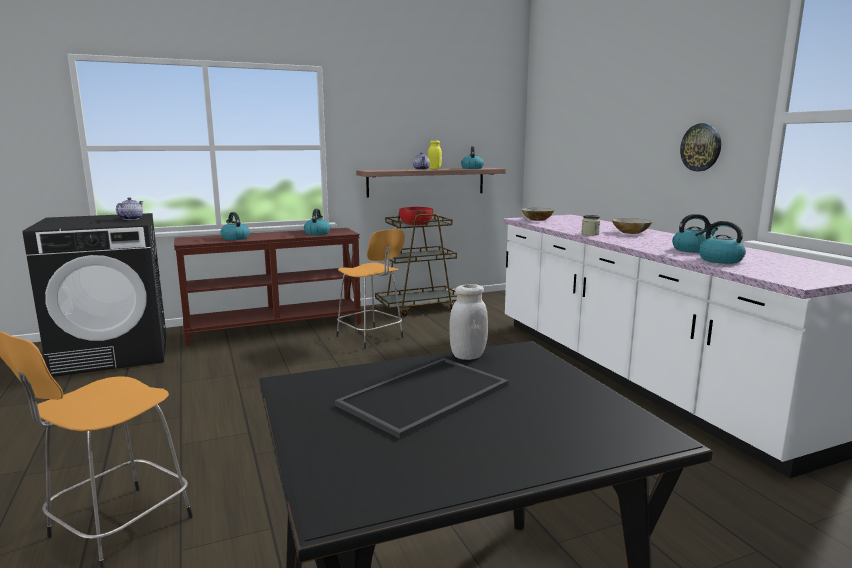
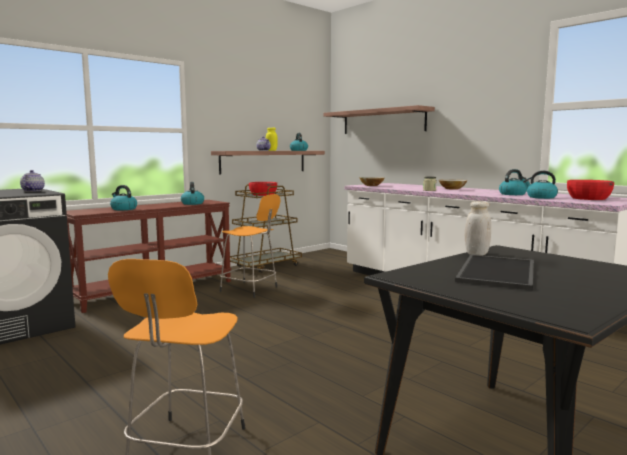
camera: 20 degrees left, 5 degrees down
(578, 132) = (383, 121): none -> shelf
(701, 147) = (490, 128): wall clock -> none
(795, 267) = (588, 198): none -> red bowl

